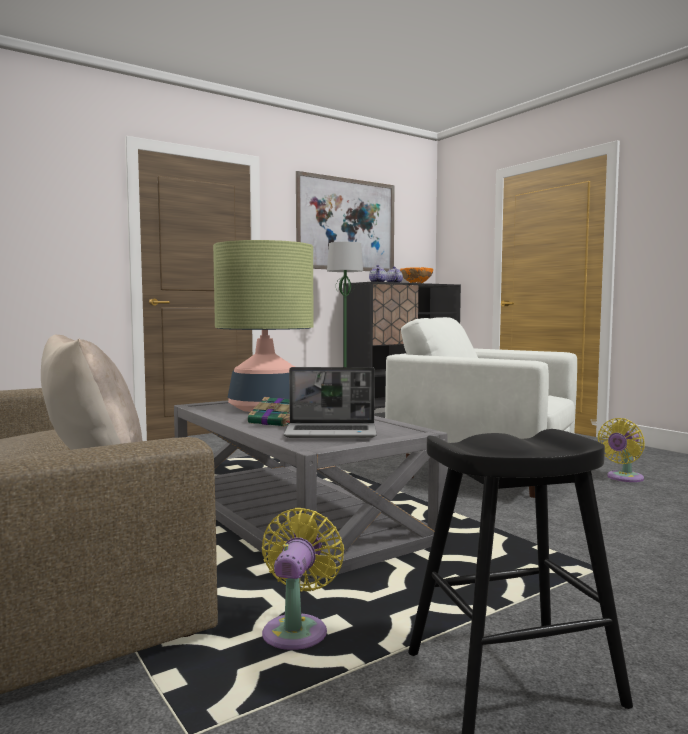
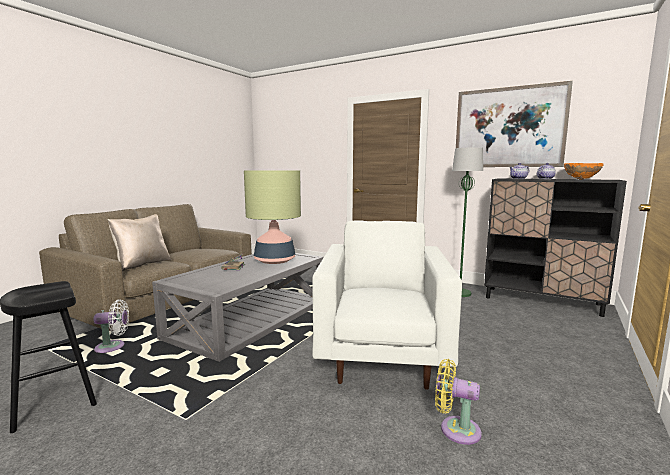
camera: 65 degrees right, 5 degrees up
(297, 630) = (113, 347): yellow fan -> white fan
(332, 433) = (204, 278): laptop -> none

